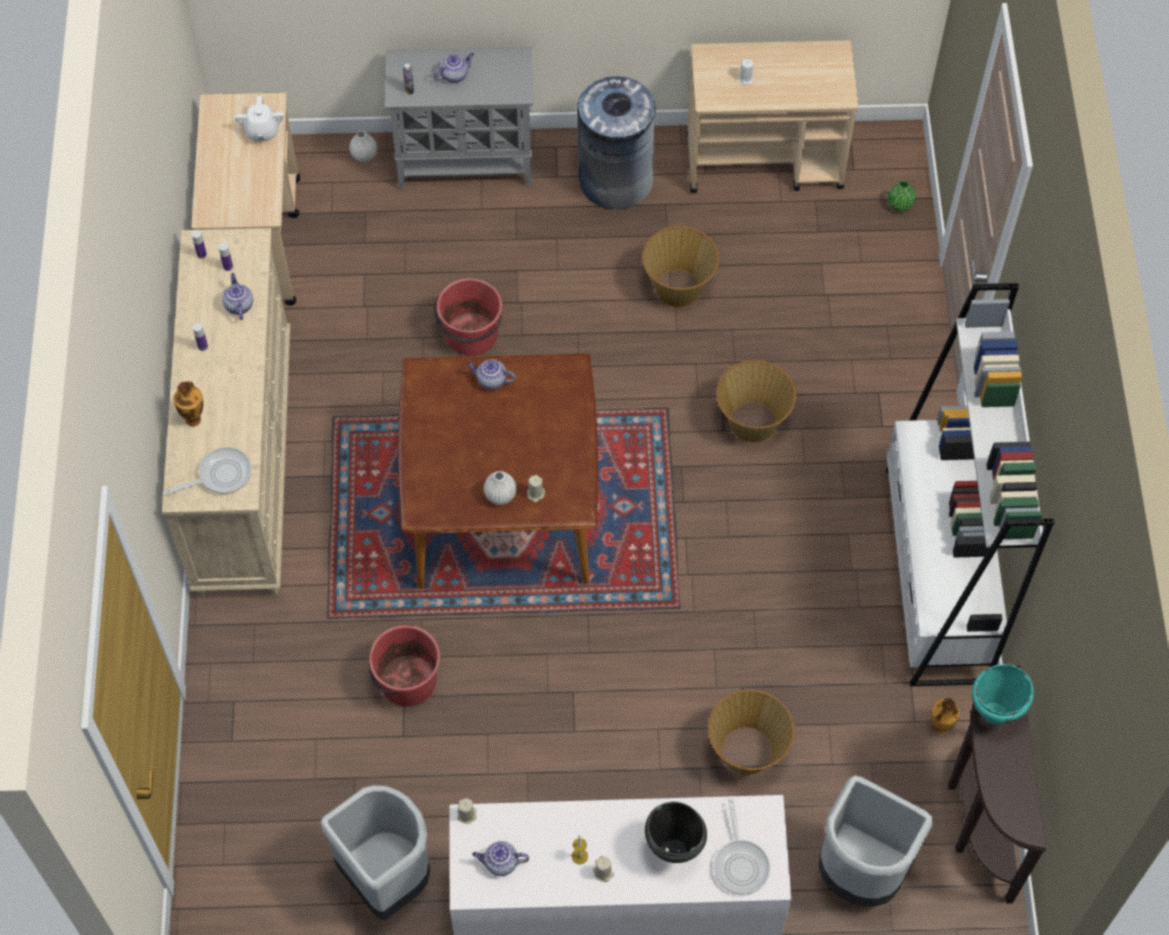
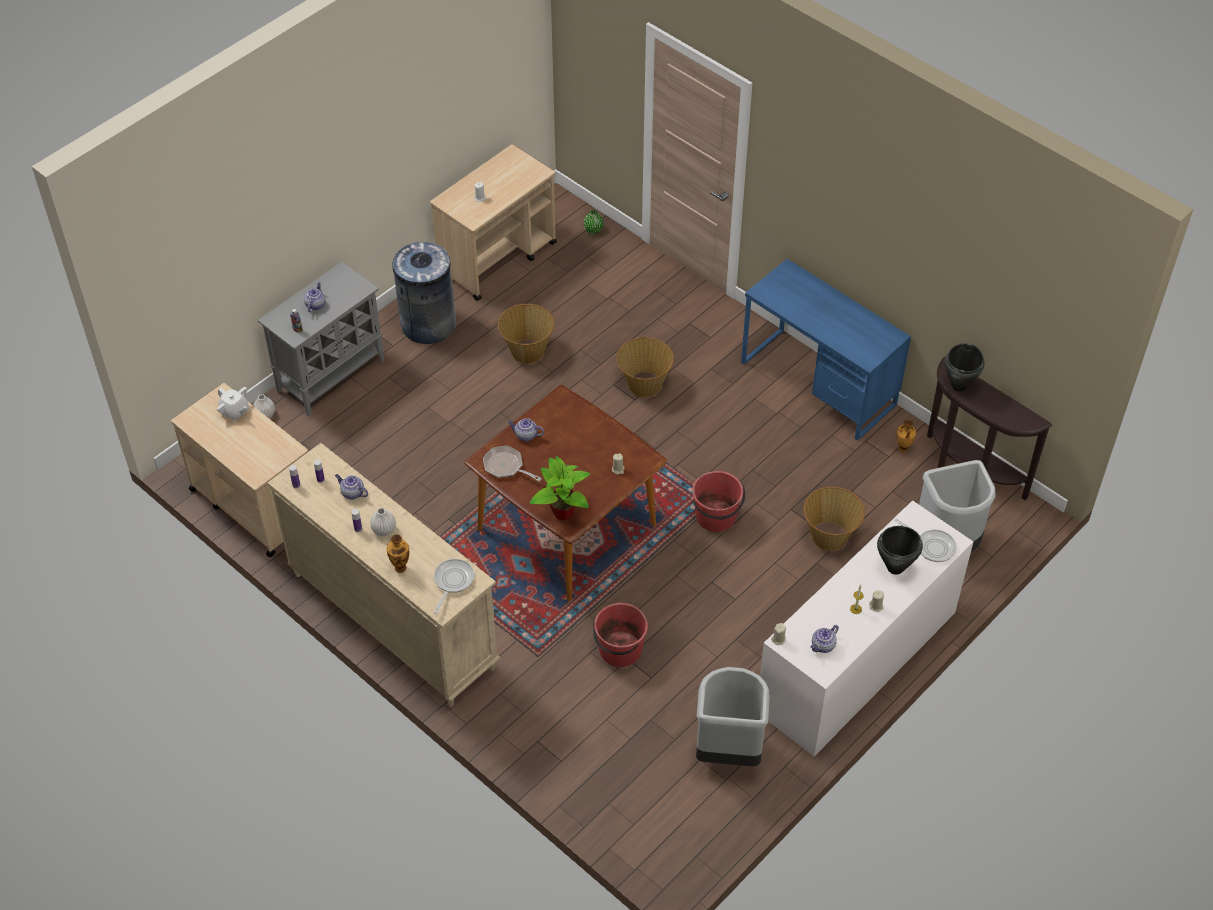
camera: 45 degrees left, 10 degrees down
(432, 492) = (563, 511): none -> potted plant
(435, 398) = (506, 466): none -> frying pan
(471, 335) = (442, 457): red bucket -> red bucket (716, 517)
(491, 380) = (525, 435): teapot -> teapot turned 45 degrees clockwise
(500, 495) = (600, 484): white vase -> white vase (384, 530)
(935, 575) = (818, 384): white bookcase -> blue desk
(994, 713) = (959, 385): turquoise cooking pot -> black cooking pot

